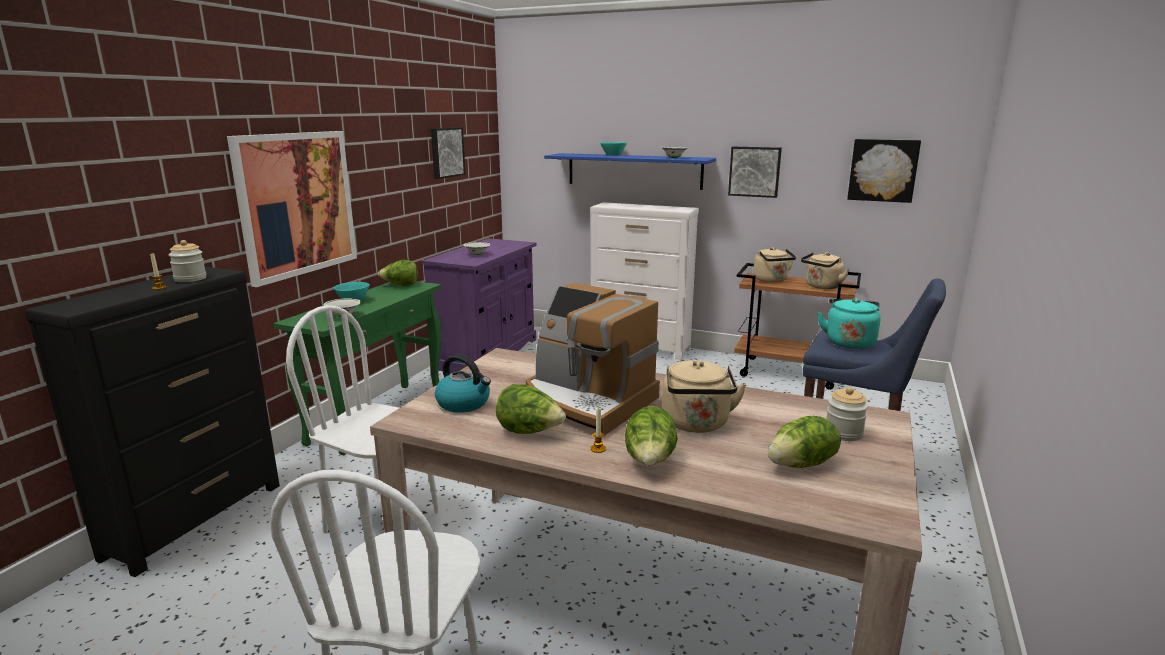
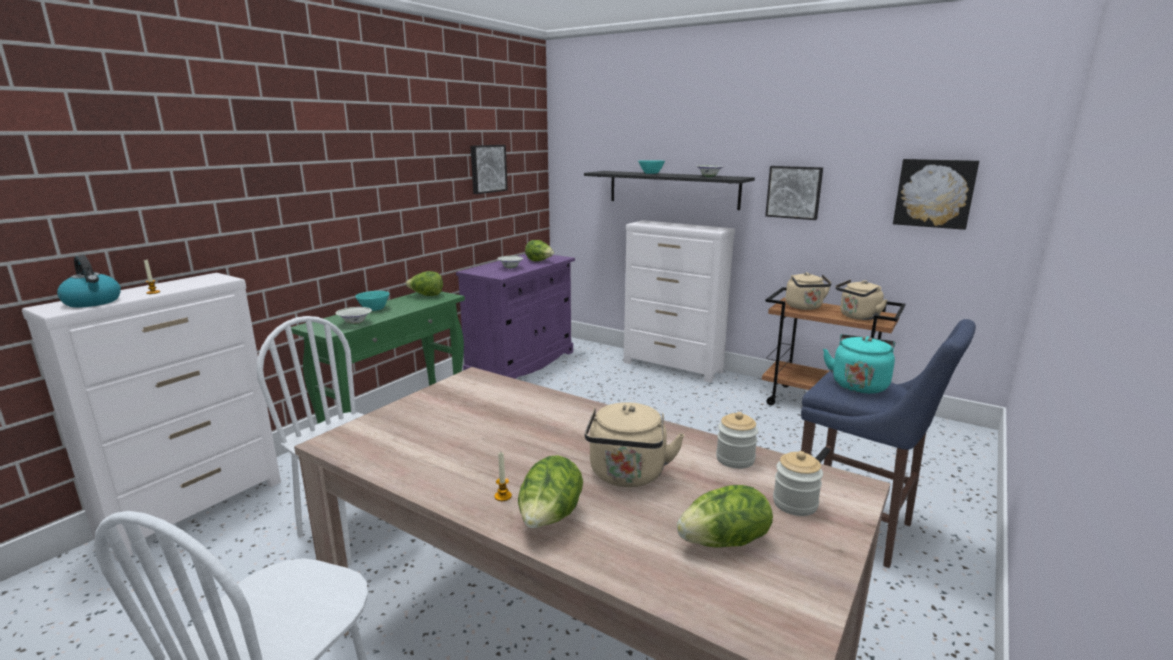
camera: 10 degrees right, 0 degrees up
(190, 279) = (189, 284): jar -> jar (735, 459)
(197, 519) = (196, 509): black dresser -> white dresser
(297, 204) = (319, 215): picture -> none
(464, 403) = (400, 428): kettle -> kettle (93, 302)
(529, 432) = (444, 468): lettuce -> lettuce (539, 261)
(588, 401) = (526, 436): coffee machine -> none
(634, 171) = (672, 189): blue shelf -> black shelf

